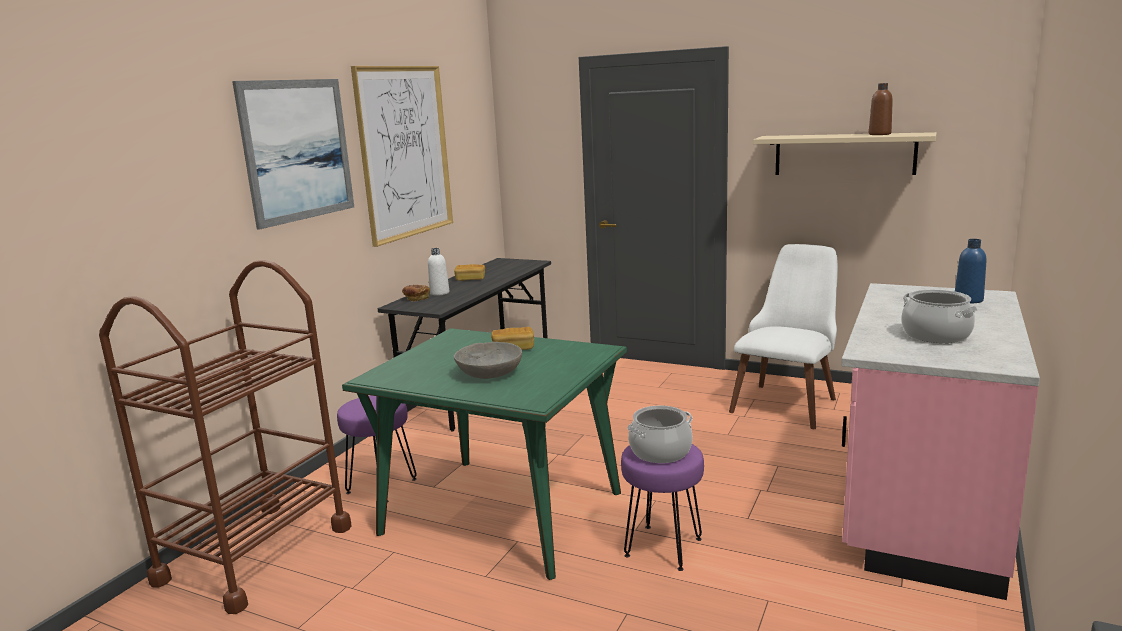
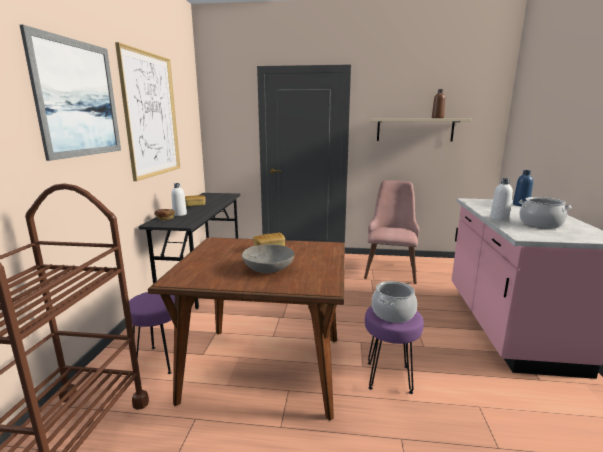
camera: 20 degrees left, 0 degrees up
(501, 513) = (264, 368): green dining table -> brown dining table
(788, 400) = (390, 268): white chair -> pink chair
(880, 322) = (499, 218): none -> white bottle

